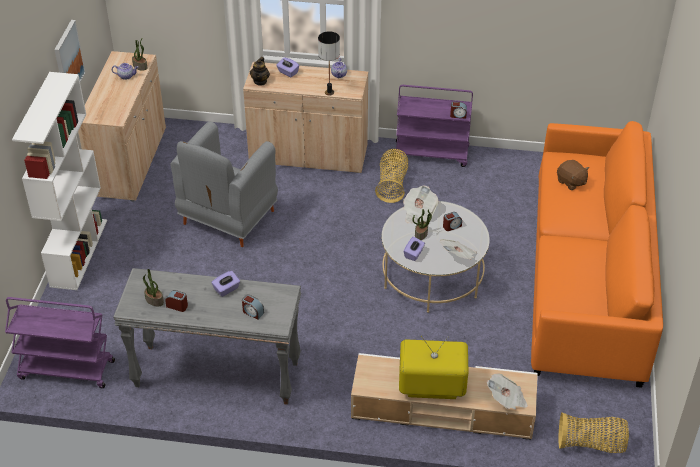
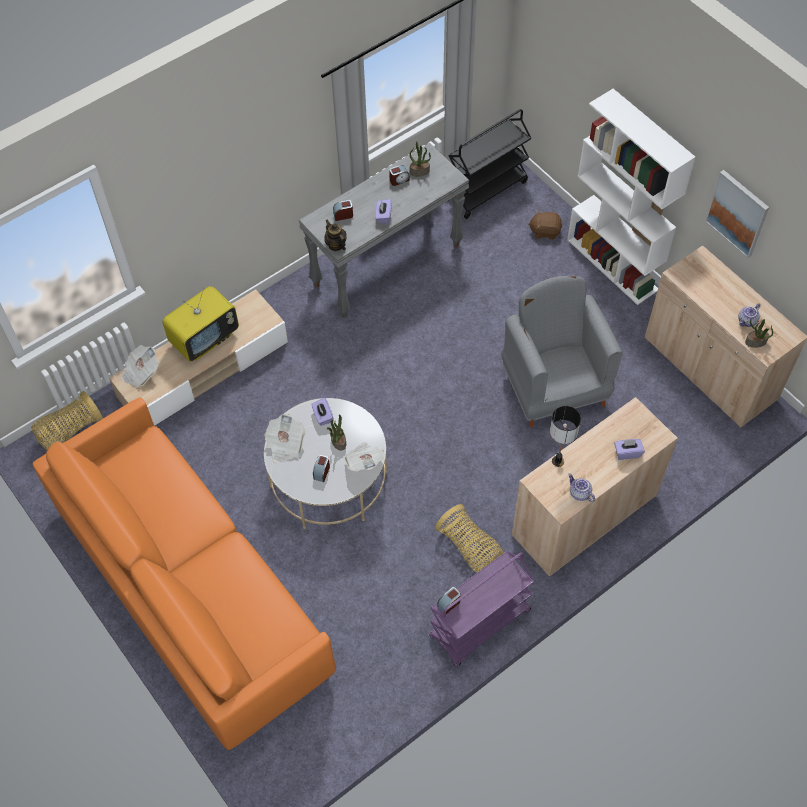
camera: 135 degrees right, 15 degrees up
(66, 370) = (486, 190): purple cart -> black cart
(260, 81) = (634, 419): teapot -> teapot (336, 245)
(571, 182) = (256, 608): brown plush toy -> brown plush toy (545, 231)

